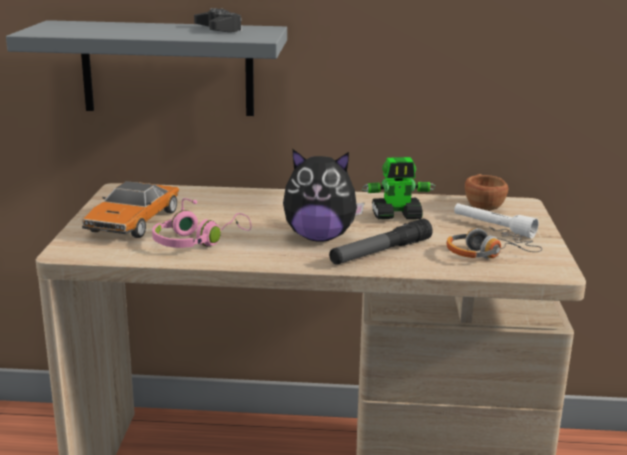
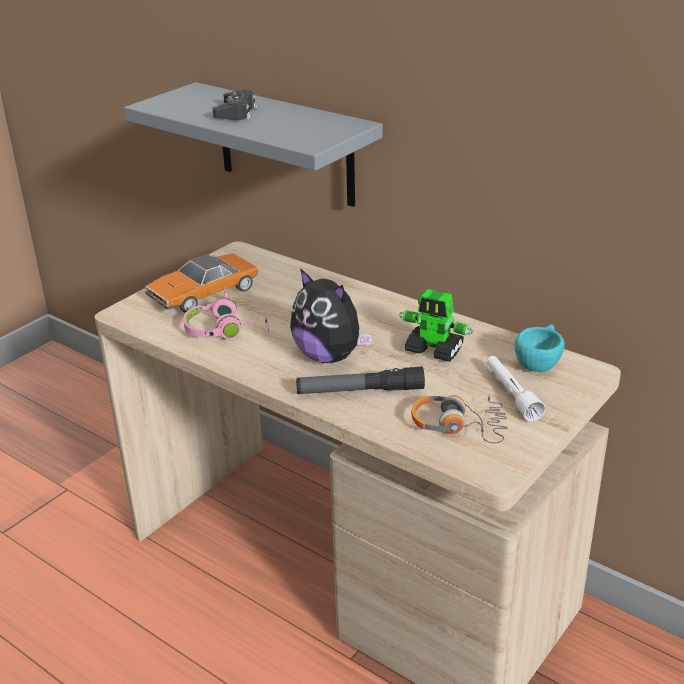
camera: 35 degrees right, 10 degrees up
(219, 29) = (306, 121): black game controller -> black game controller (236, 112)
(482, 206) = (539, 363): brown cup -> turquoise cup

